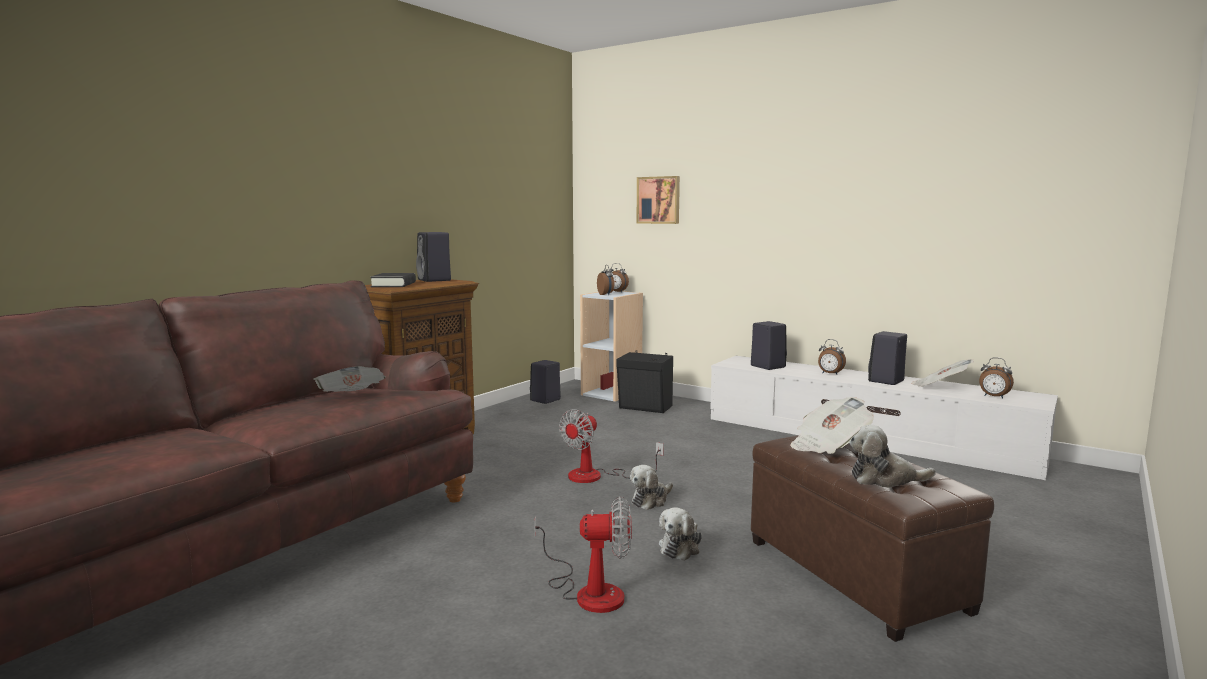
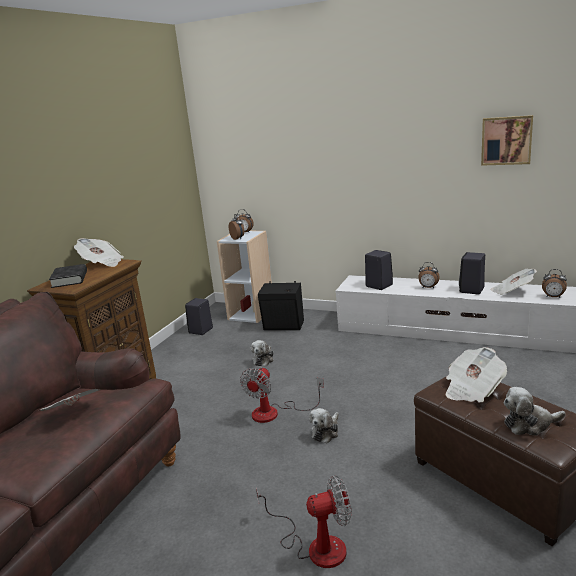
camera: 10 degrees left, 10 degrees up
(435, 280) = (102, 263): black speaker -> newspaper
(659, 200) = (271, 154): picture -> picture (506, 140)
(680, 547) = (367, 480): plush toy -> plush toy (263, 359)

